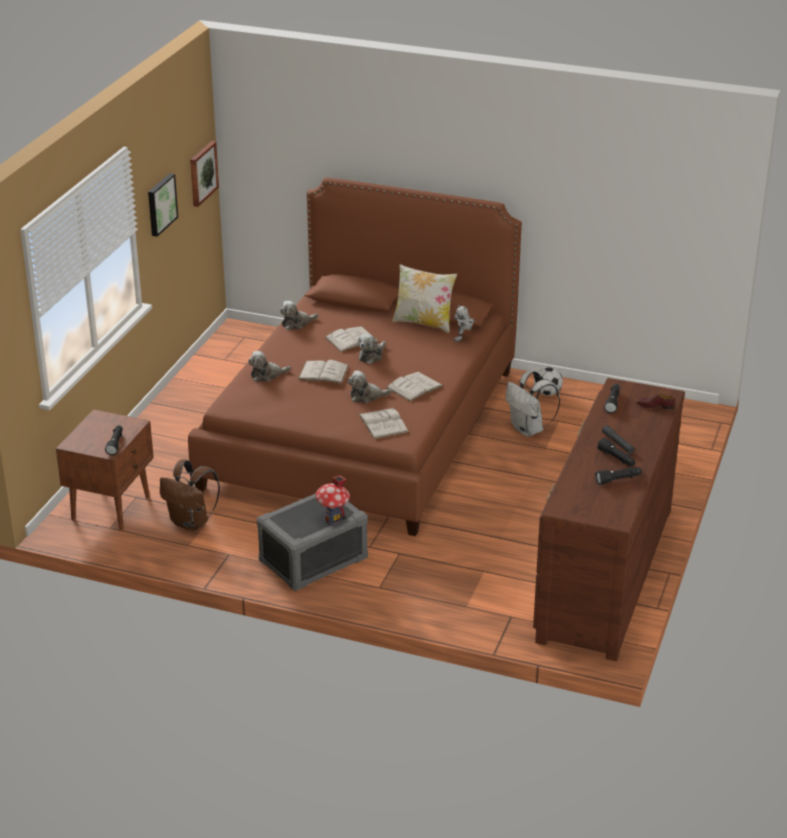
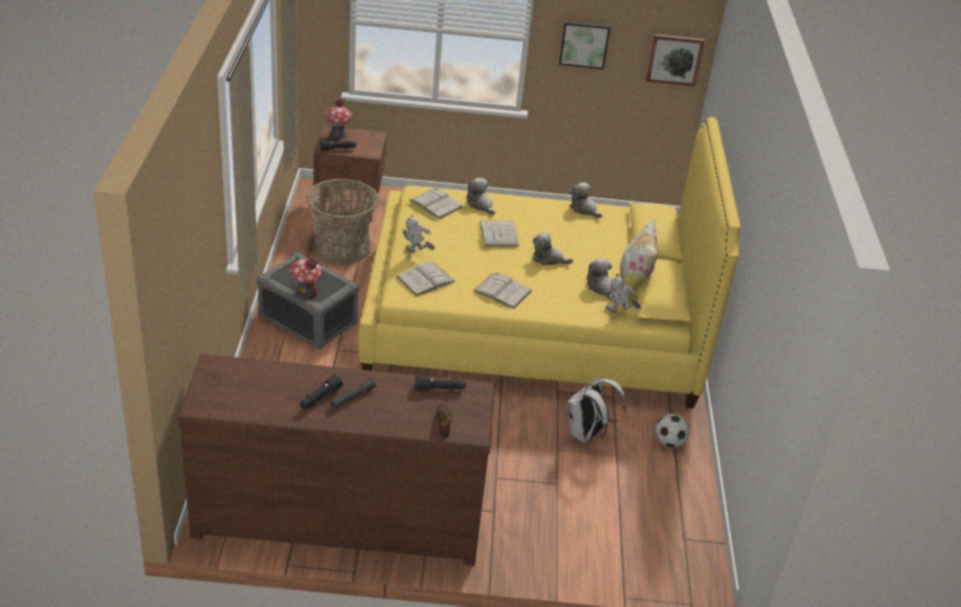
camera: 70 degrees right, 5 degrees up
(84, 440) = (338, 135): none -> toy house
(191, 523) = (342, 247): brown backpack -> basket
(338, 423) = (416, 254): none -> toy robot
(351, 339) = (572, 243): white book -> white book (436, 203)
(361, 427) = (532, 319): brown bed -> yellow bed
(366, 396) = (471, 264): plush toy -> plush toy (601, 288)
(618, 479) = (278, 402): black flashlight -> none

